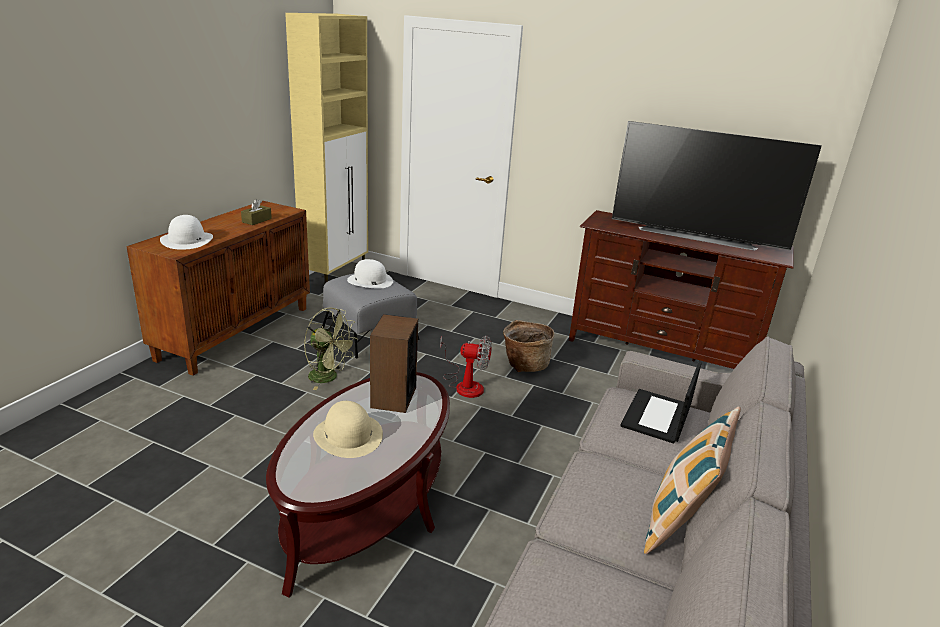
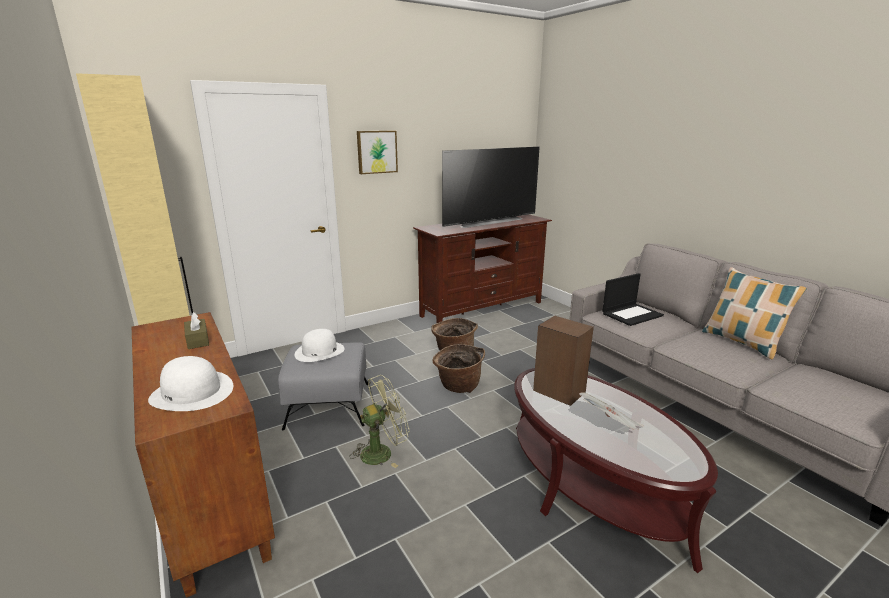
camera: 55 degrees left, 5 degrees down
(348, 435) = (610, 426): beige hat -> newspaper
(464, 384) = (458, 386): fan -> basket
(567, 108) = (376, 152): none -> picture
(657, 417) = (632, 314): laptop -> laptop turned 90 degrees counterclockwise

